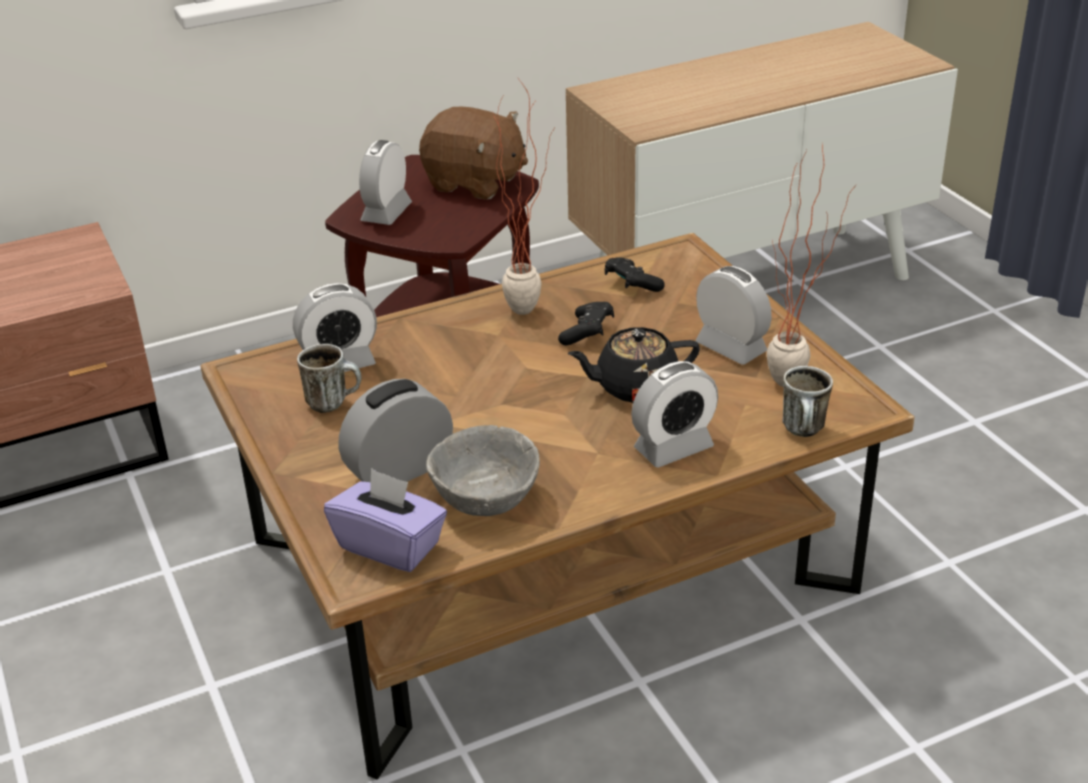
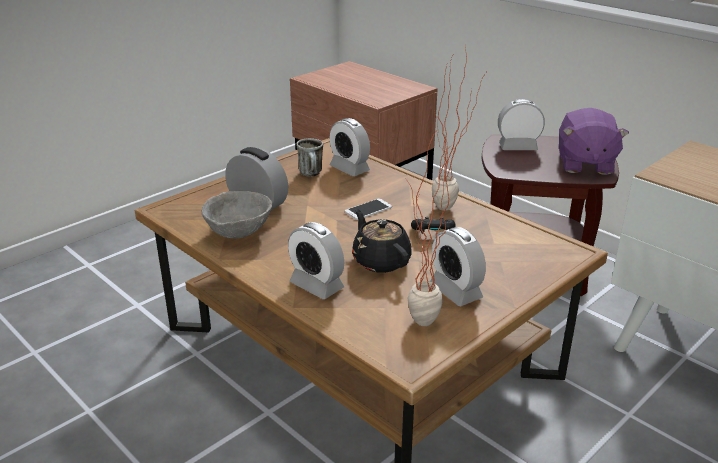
camera: 70 degrees right, 5 degrees down
(390, 545) = (190, 213): purple tissue box -> none
(475, 183) = (584, 164): brown plush toy -> purple plush toy
(488, 371) = (368, 209): none -> phone
(631, 285) = (508, 240): black game controller -> none
(731, 347) = (455, 291): alarm clock -> alarm clock turned 120 degrees clockwise
(805, 432) = (359, 338): mug -> none

